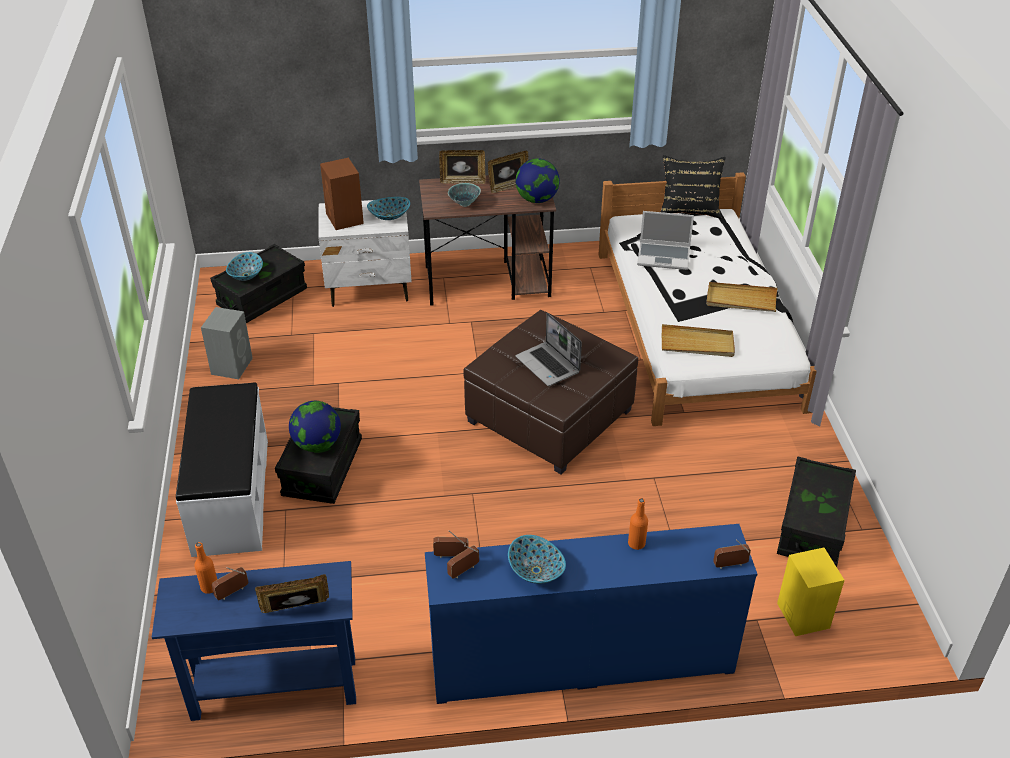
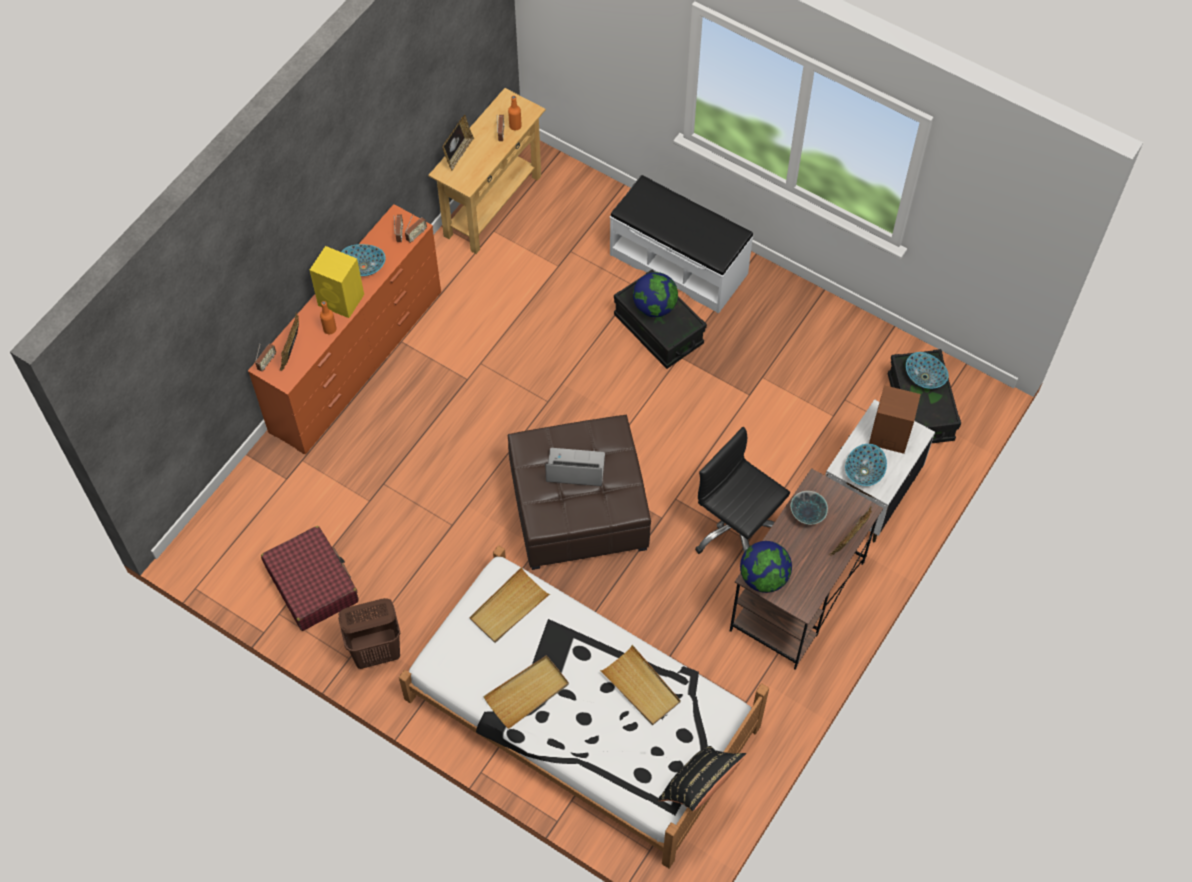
camera: 130 degrees right, 20 degrees up
(232, 365) = (835, 338): grey speaker -> none
(274, 688) = (492, 206): blue console table -> beige console table
(469, 331) = (736, 529): none -> black office chair
(508, 186) = (807, 571): picture frame -> picture frame (292, 351)
(581, 661) = (357, 361): blue dresser -> orange dresser
(664, 256) = (641, 687): laptop -> beige tray
(802, 614) = (262, 508): yellow speaker -> yellow speaker (342, 300)
(803, 450) = (377, 651): none -> brown laundry basket
(812, 527) = (312, 584): black storage box -> red suitcase

